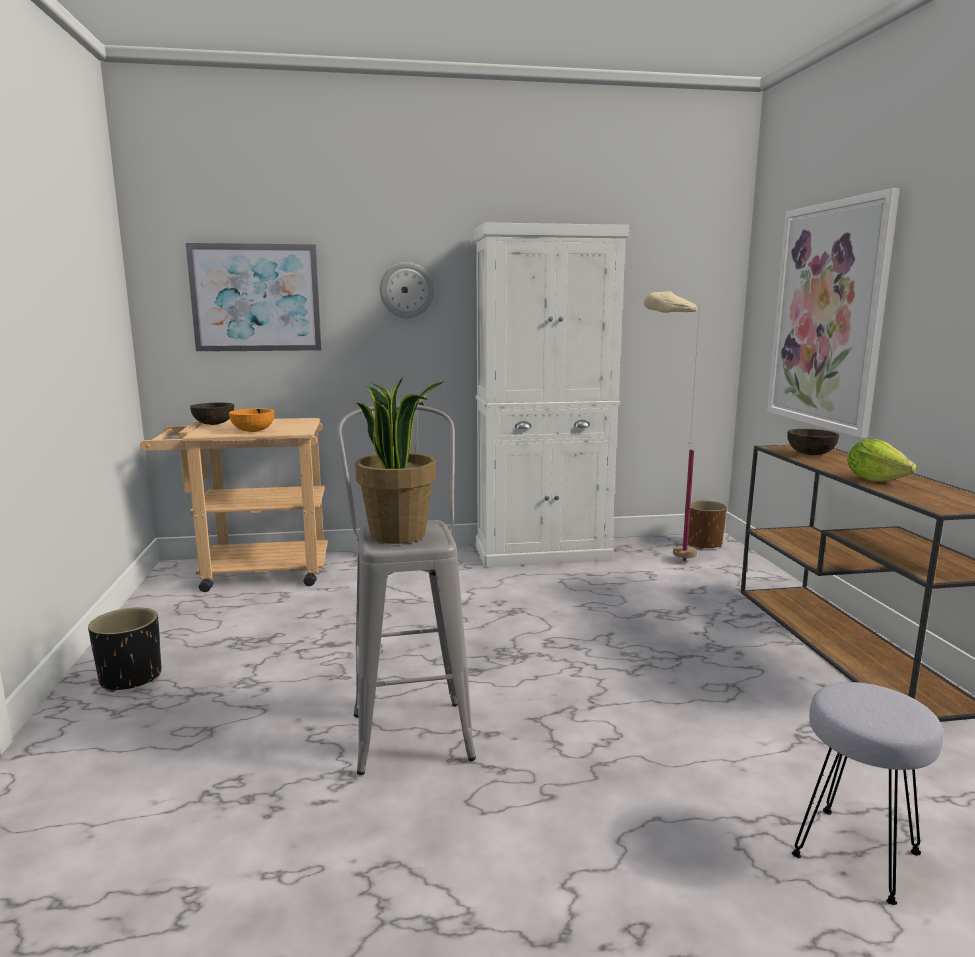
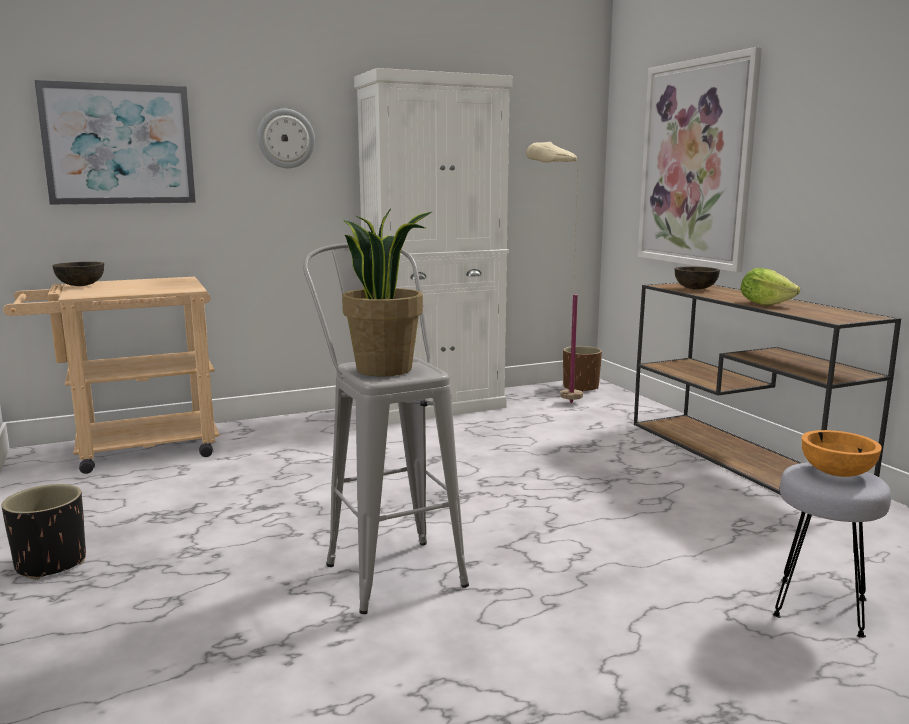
camera: 15 degrees left, 0 degrees up
(253, 431) = (136, 290): orange bowl -> orange bowl (837, 472)

